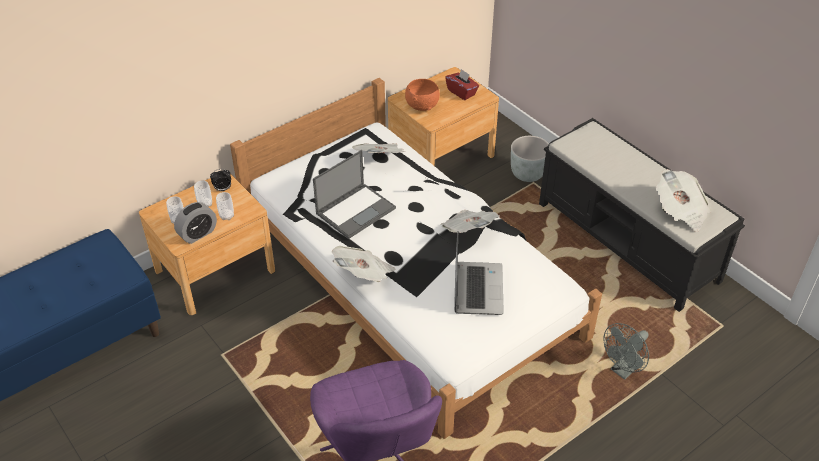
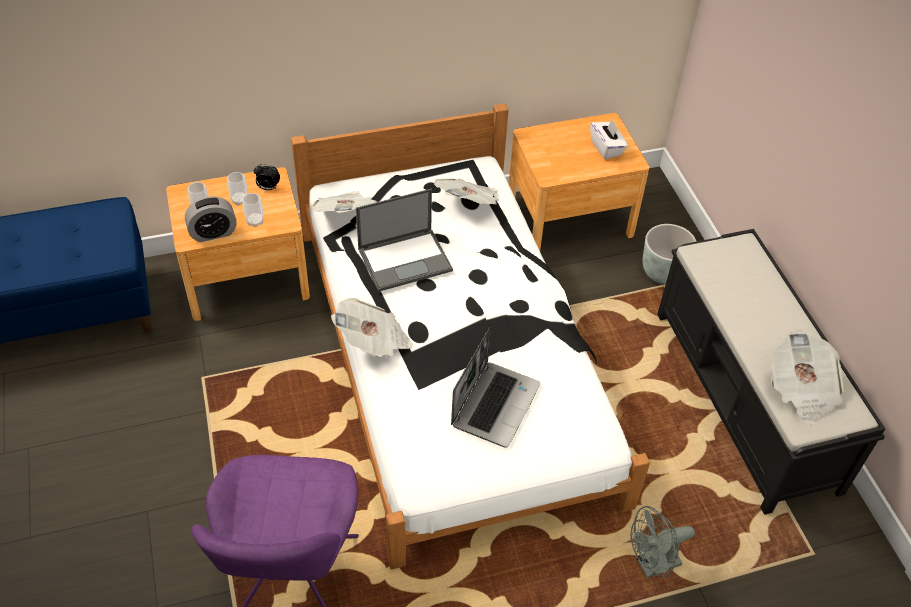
camera: 20 degrees right, 5 degrees up
(422, 106) = (549, 152): orange bowl -> none
(461, 92) = (606, 148): red tissue box -> white tissue box
(468, 231) = (523, 327): newspaper -> newspaper (345, 215)

